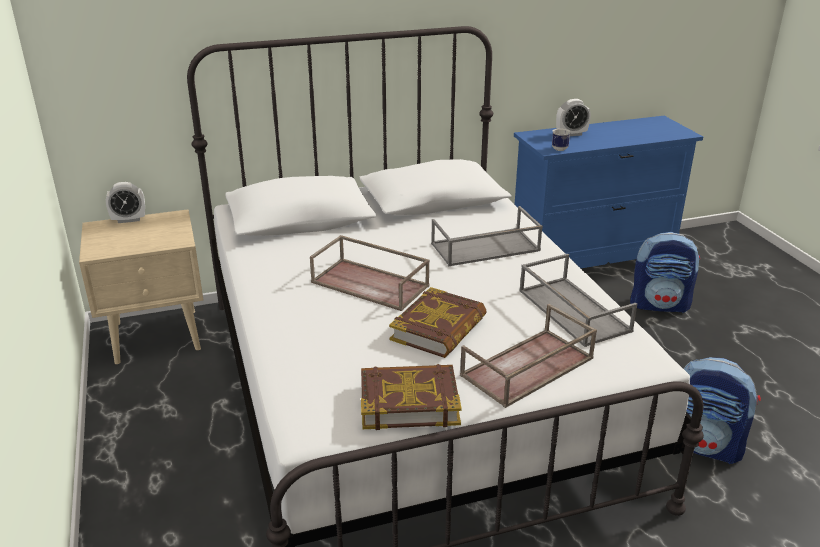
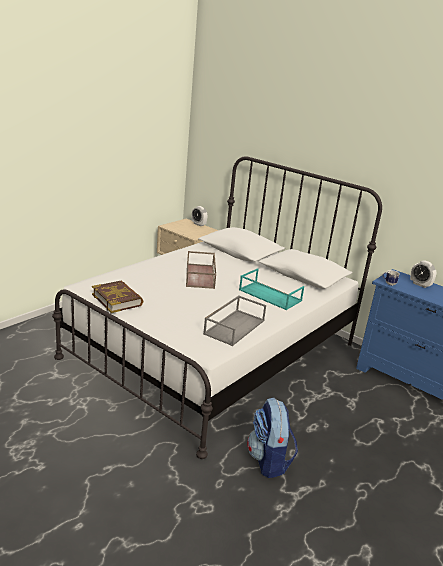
camera: 55 degrees right, 5 degrees down
(439, 329) = (180, 297): book -> none
(484, 248) = (269, 295): grey tray -> turquoise tray
(527, 368) = (169, 322): brown tray -> none
(660, 304) = (402, 421): backpack -> none

